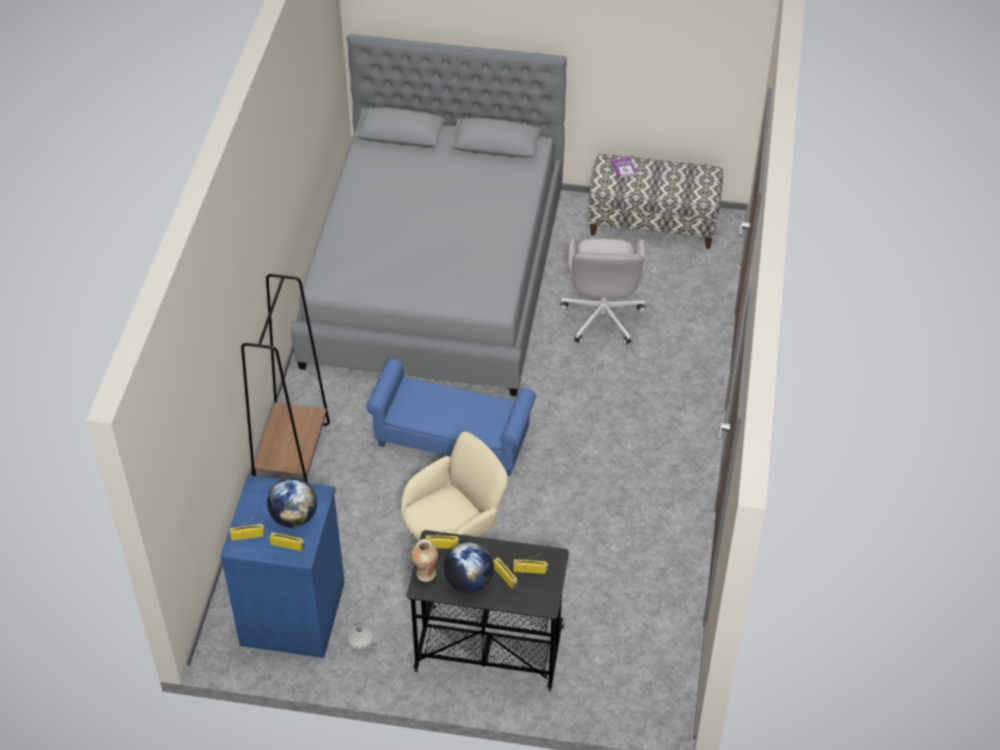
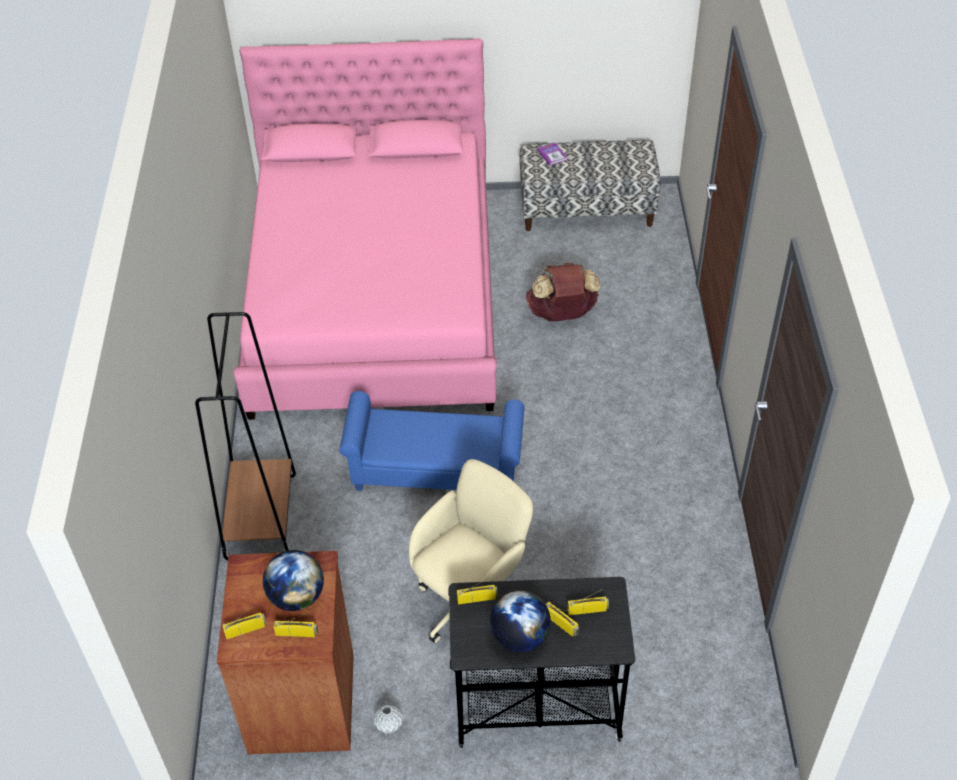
camera: 10 degrees left, 0 degrees up
(292, 612) = (300, 702): blue dresser -> brown dresser
(425, 574) = (466, 636): vase -> none
(435, 278) = (374, 299): grey bed -> pink bed
(602, 318) = (562, 314): grey office chair -> brown backpack

